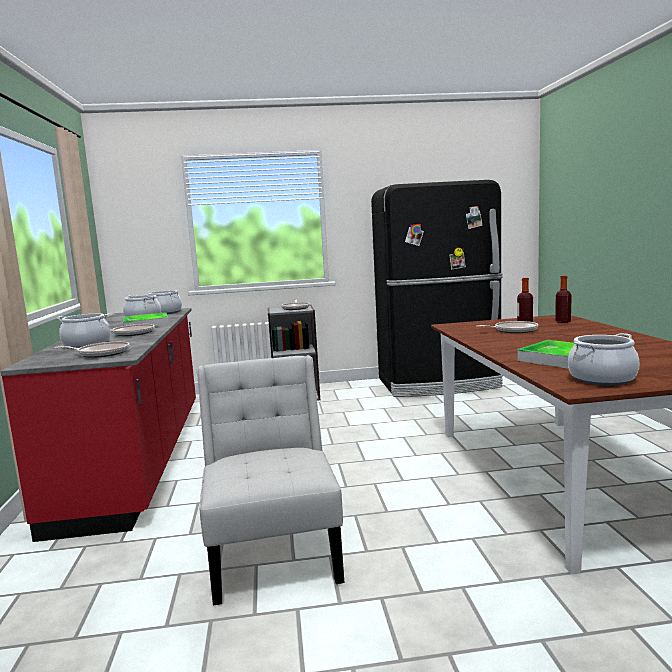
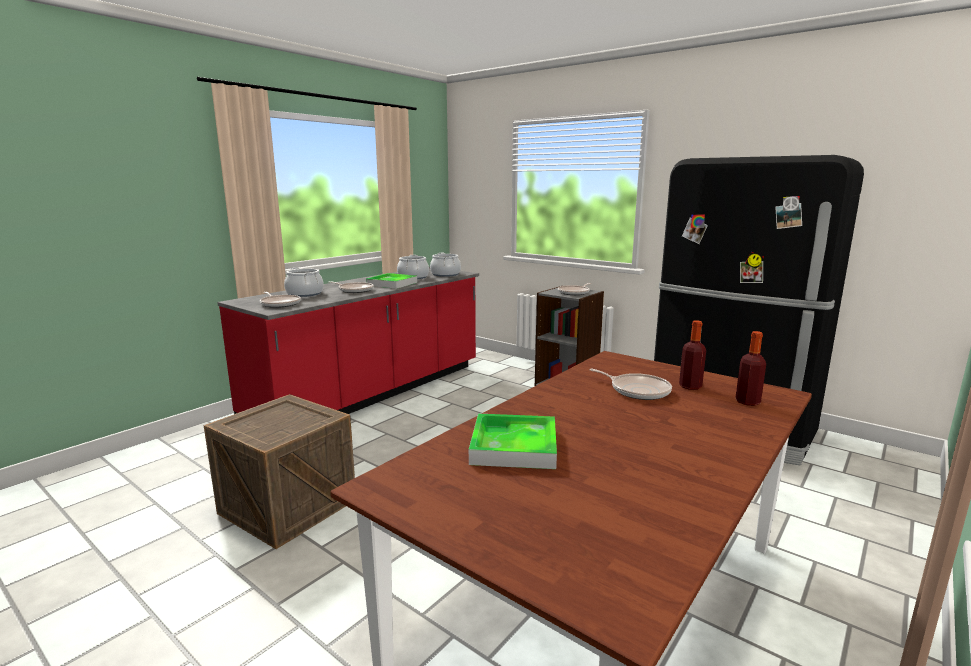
camera: 45 degrees right, 5 degrees up
(274, 551) = (288, 506): white chair -> crate
(602, 379) = (436, 491): cooking pot -> none

